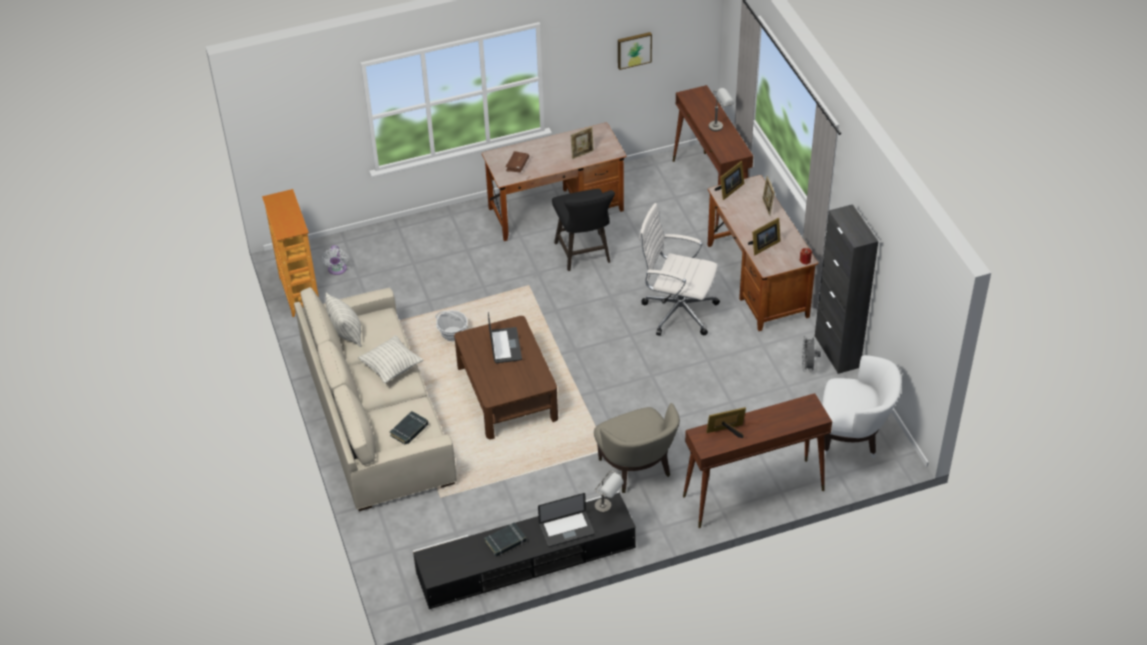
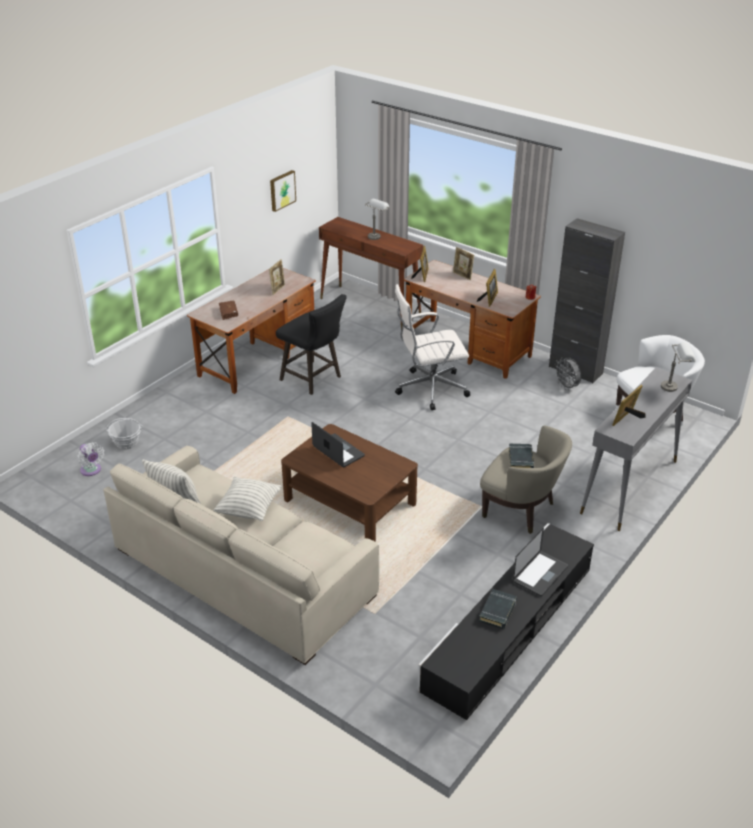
camera: 35 degrees left, 10 degrees down
(299, 294) = (68, 504): bookcase -> none
(409, 430) = (320, 553): black book -> black book (521, 459)
(453, 334) = (254, 477): basket -> basket (127, 443)
(608, 508) = (555, 540): grey table lamp -> grey table lamp (674, 386)
(752, 493) = (629, 487): brown console table -> grey console table

